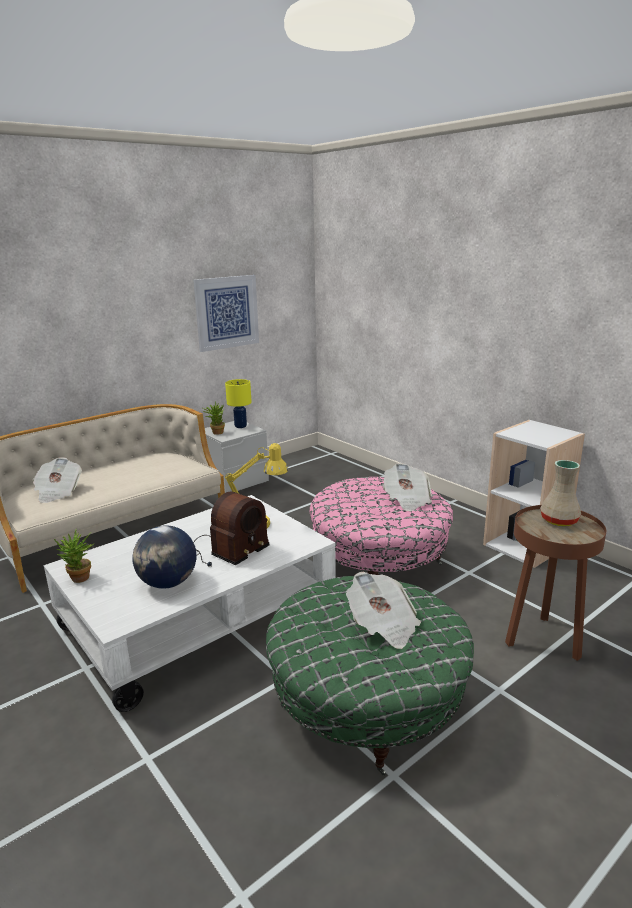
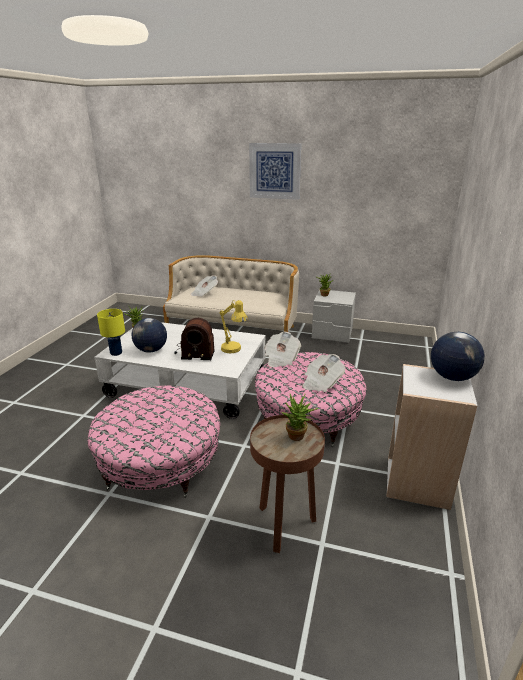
camera: 55 degrees right, 5 degrees up
(227, 312) = (361, 210): picture -> picture (274, 171)
(241, 426) = (345, 297): yellow table lamp -> yellow table lamp (116, 353)
(367, 701) = (160, 464): green ottoman -> pink ottoman
(383, 625) = (154, 420): newspaper -> newspaper (281, 359)
(533, 426) = (452, 377): none -> globe
(559, 521) = (298, 438): beige vase -> potted plant

